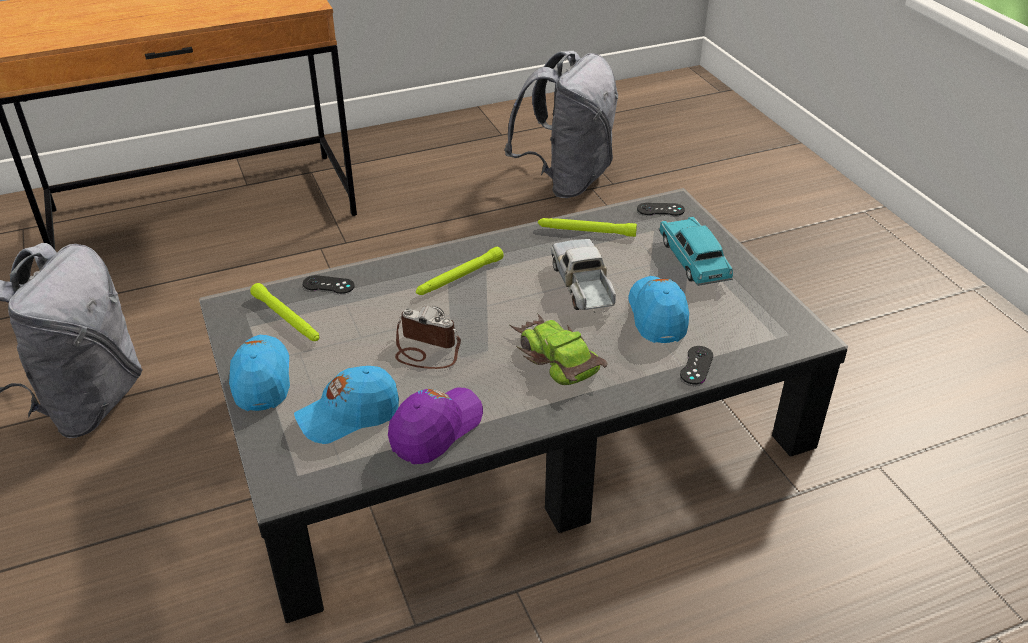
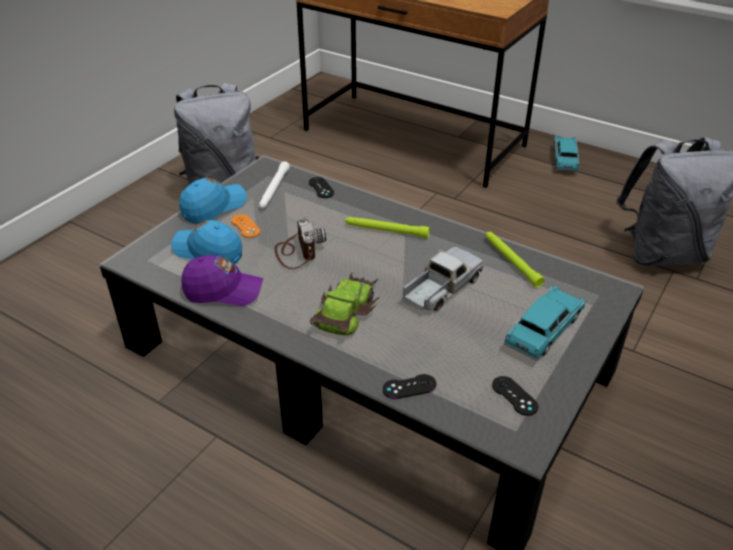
camera: 55 degrees right, 0 degrees up
(287, 319) = (274, 189): green flashlight -> white flashlight
(332, 368) = (245, 226): none -> orange game controller
(379, 151) = (564, 160): none -> turquoise toy car
(657, 315) = (449, 340): blue cap -> none
(660, 209) = (592, 286): black game controller -> black game controller (514, 396)

